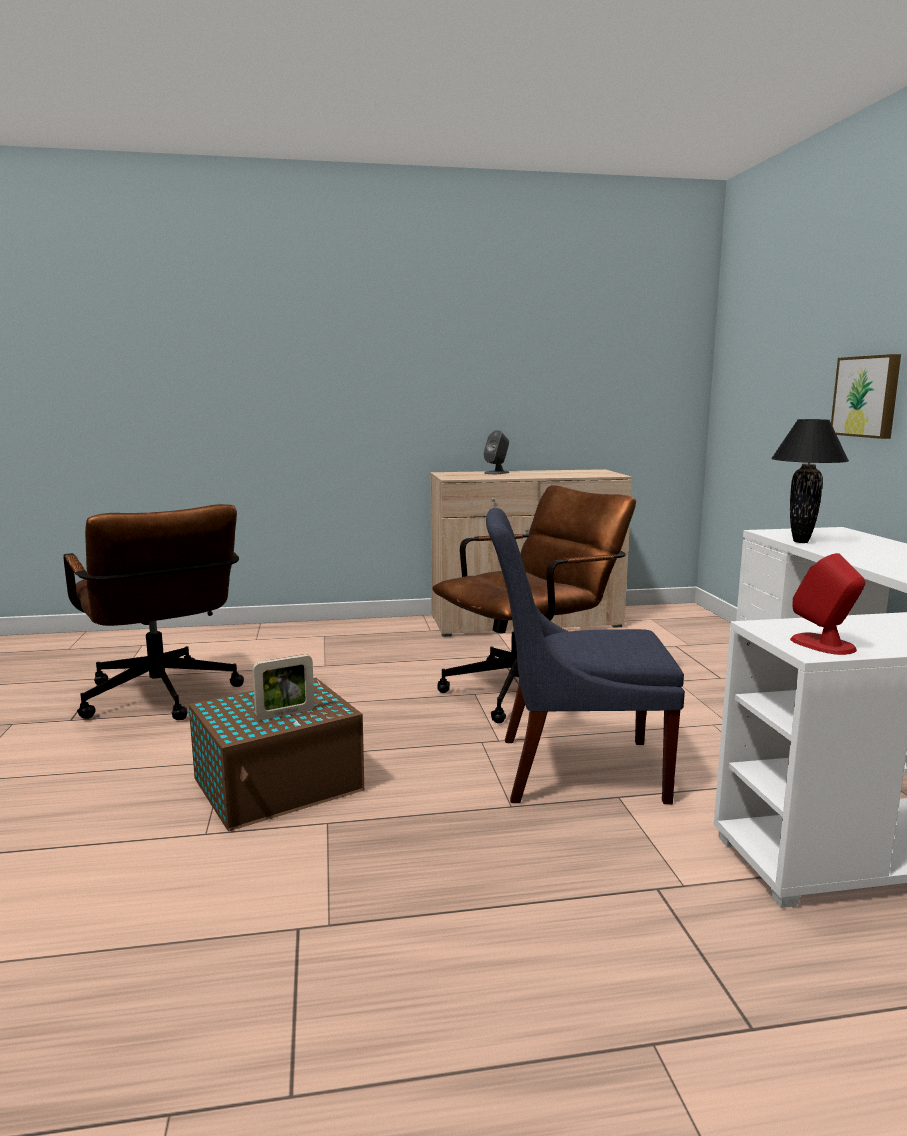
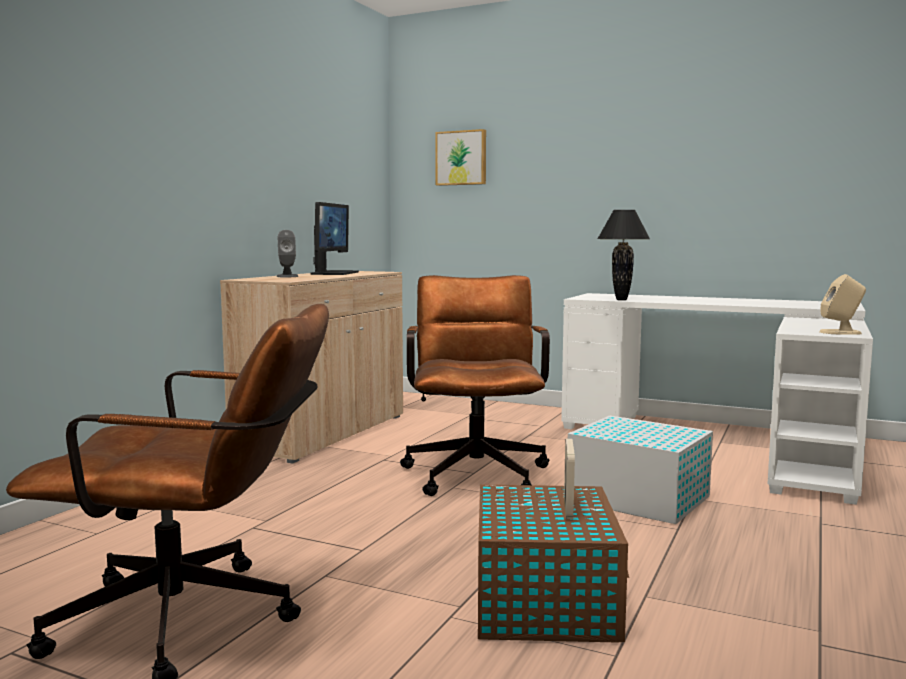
camera: 55 degrees left, 5 degrees down
(560, 472) = (334, 273): none -> monitor
(571, 769) = (636, 497): blue chair -> white storage box
(823, 645) = (841, 332): red speaker -> beige speaker
(867, 396) = (593, 198): picture -> picture (461, 158)

